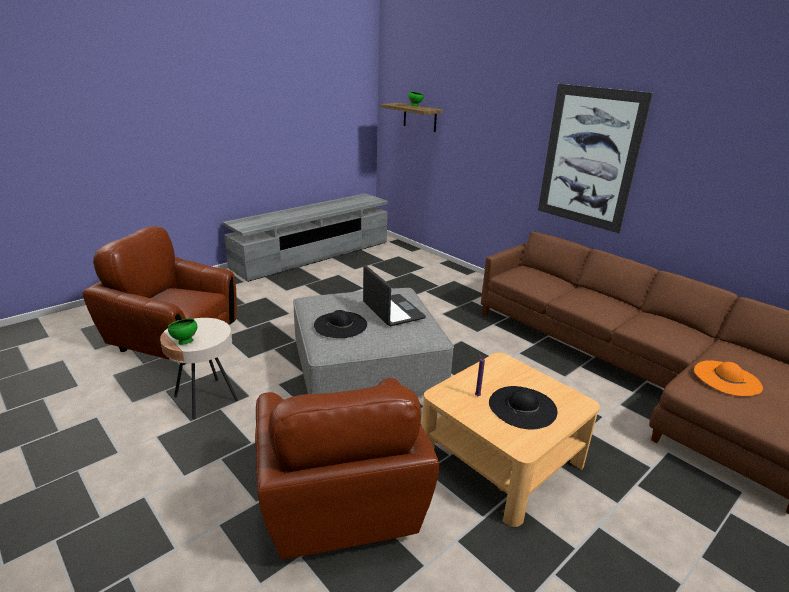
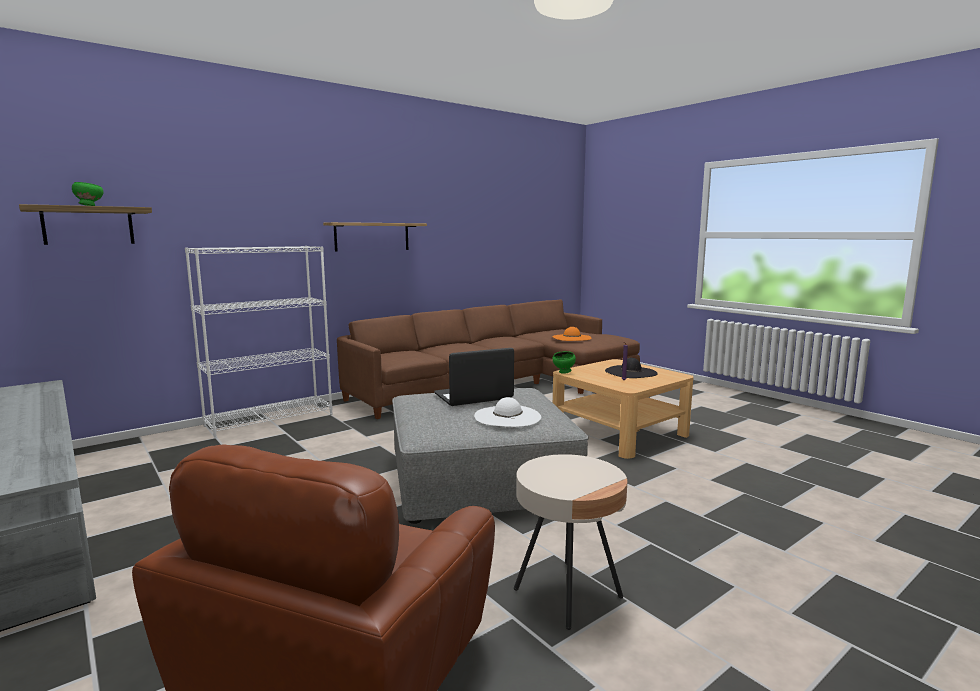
camera: 85 degrees left, 15 degrees down
(184, 342) = (601, 479): green bowl -> green bowl (564, 372)
(340, 324) = (507, 416): black hat -> white hat
(340, 500) = (706, 491): brown armchair -> none
(464, 276) = (270, 419): none -> white bookcase
(589, 158) = (372, 236): picture -> shelf

